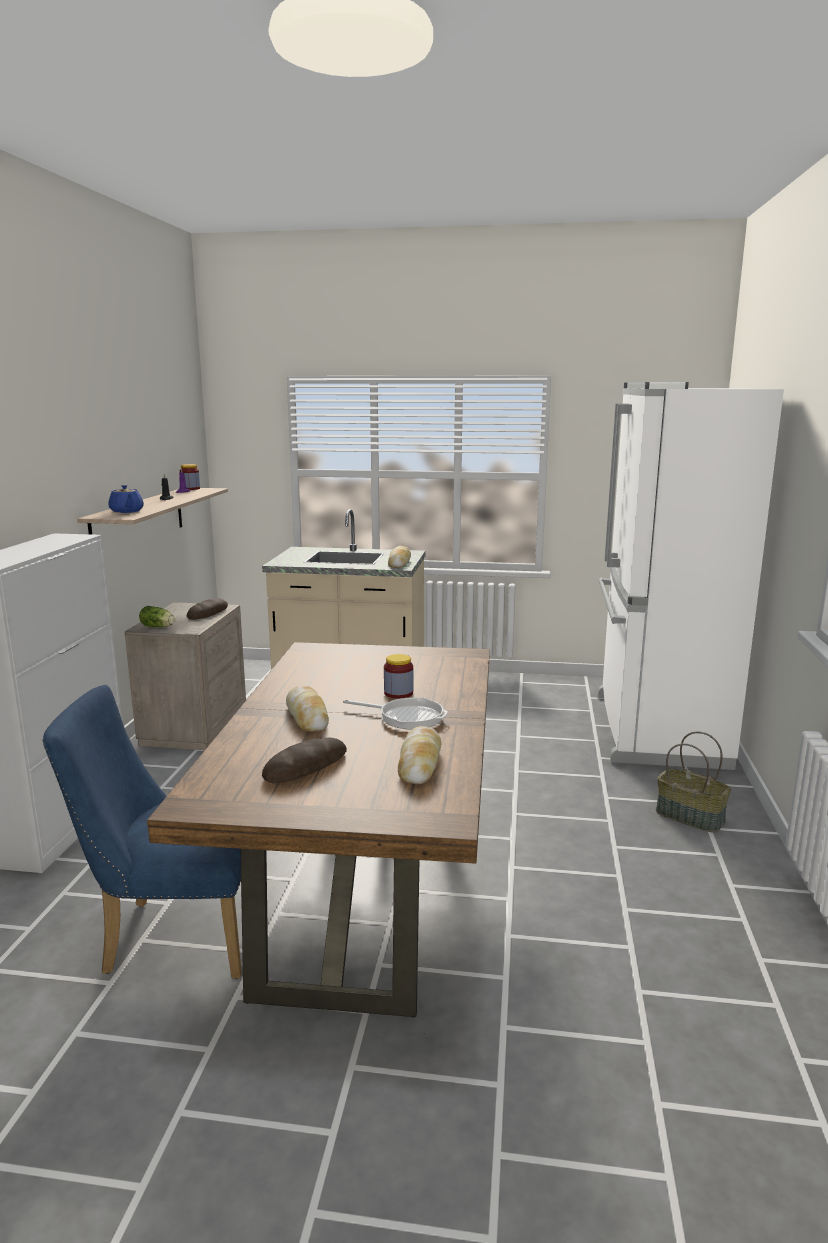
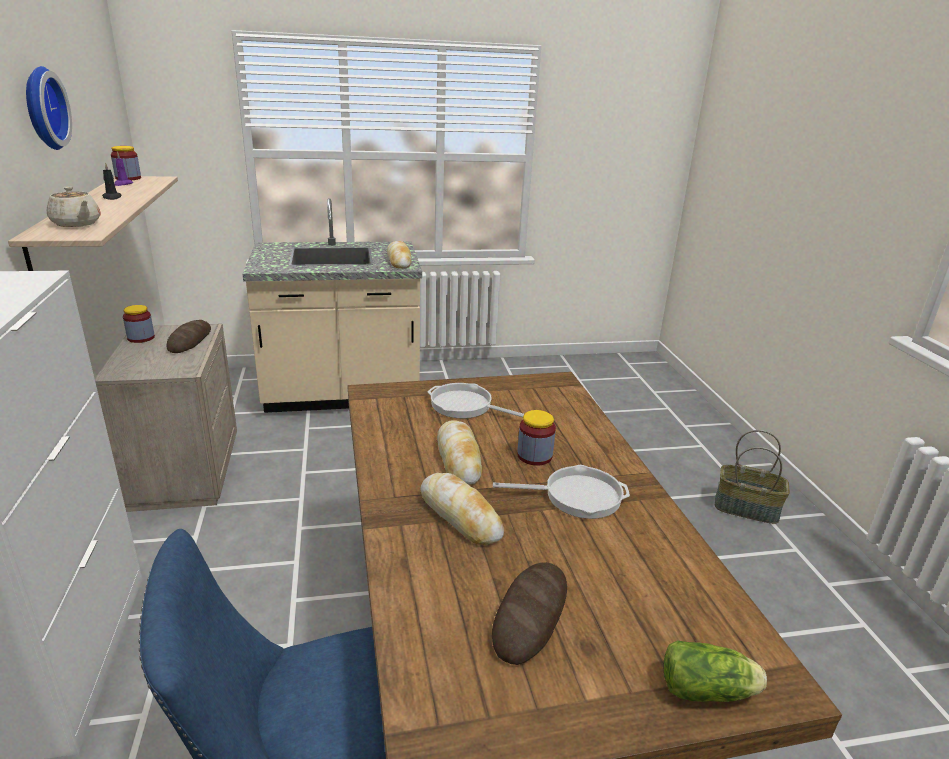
camera: 20 degrees left, 10 degrees up
(122, 434) = (41, 108): none -> wall clock
(127, 511) = (76, 224): blue teapot -> beige teapot
(159, 627) = (137, 369): lettuce -> lettuce (709, 691)
(174, 609) = (141, 338): none -> jar
(374, 661) = (465, 406): none -> frying pan
(419, 763) = (658, 578): bread -> bread (458, 459)
(655, 729) = (657, 410): white fridge -> none

